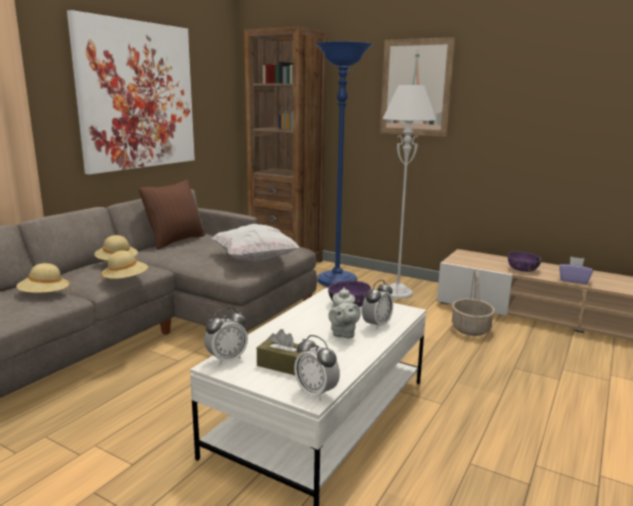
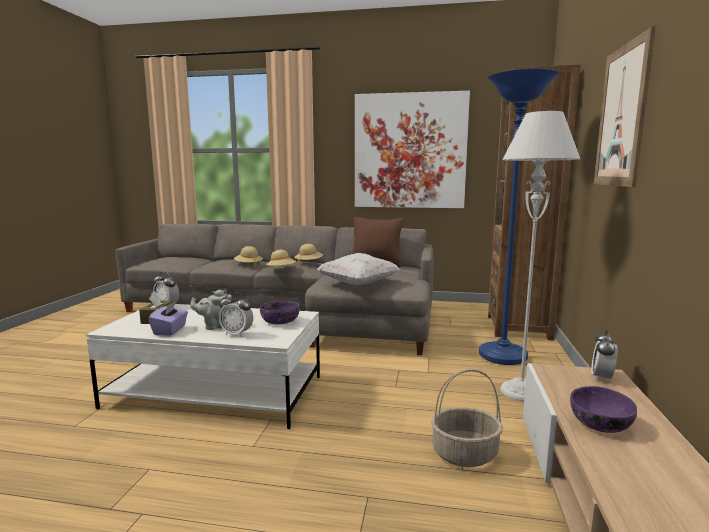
camera: 70 degrees right, 5 degrees down
(316, 393) = (115, 330): alarm clock -> alarm clock (601, 377)
(573, 280) = (619, 480): purple tissue box -> purple tissue box (170, 330)

